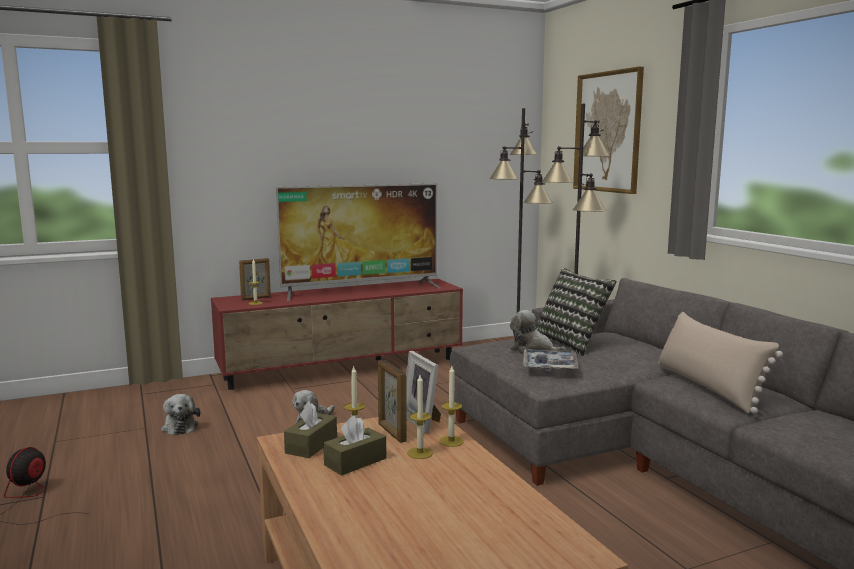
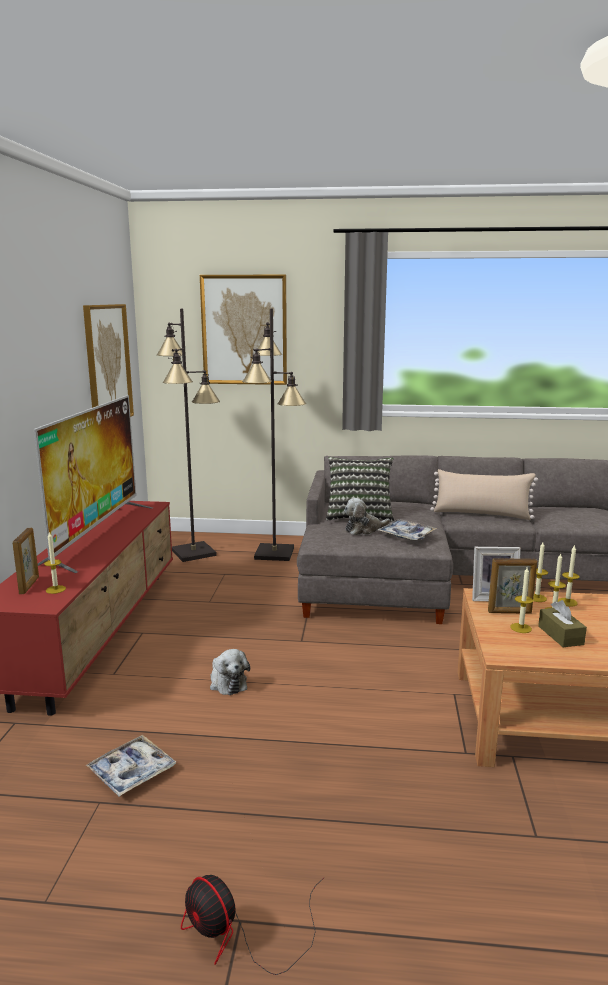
camera: 60 degrees left, 5 degrees up
(180, 426) = (132, 772): plush toy -> tray
(311, 445) = (519, 645): brown tissue box -> none
(459, 458) = (567, 602): none -> candle
(468, 161) = (107, 365): none -> picture

